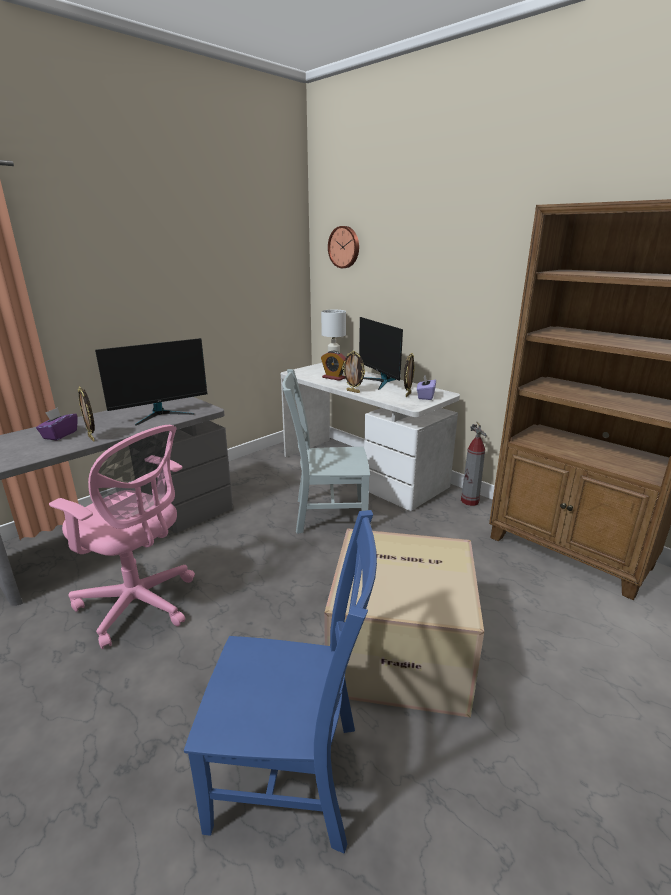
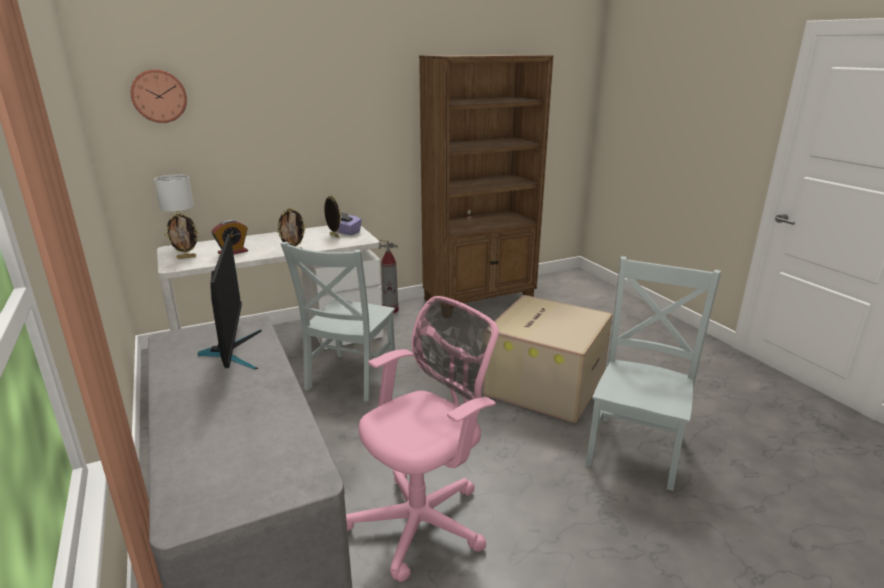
camera: 70 degrees left, 0 degrees up
(60, 435) = (228, 427): purple tissue box -> none
(92, 438) = (275, 399): picture frame -> picture frame (186, 257)
(293, 777) = (636, 447): blue chair -> grey chair
(379, 381) = (279, 238): monitor -> none

